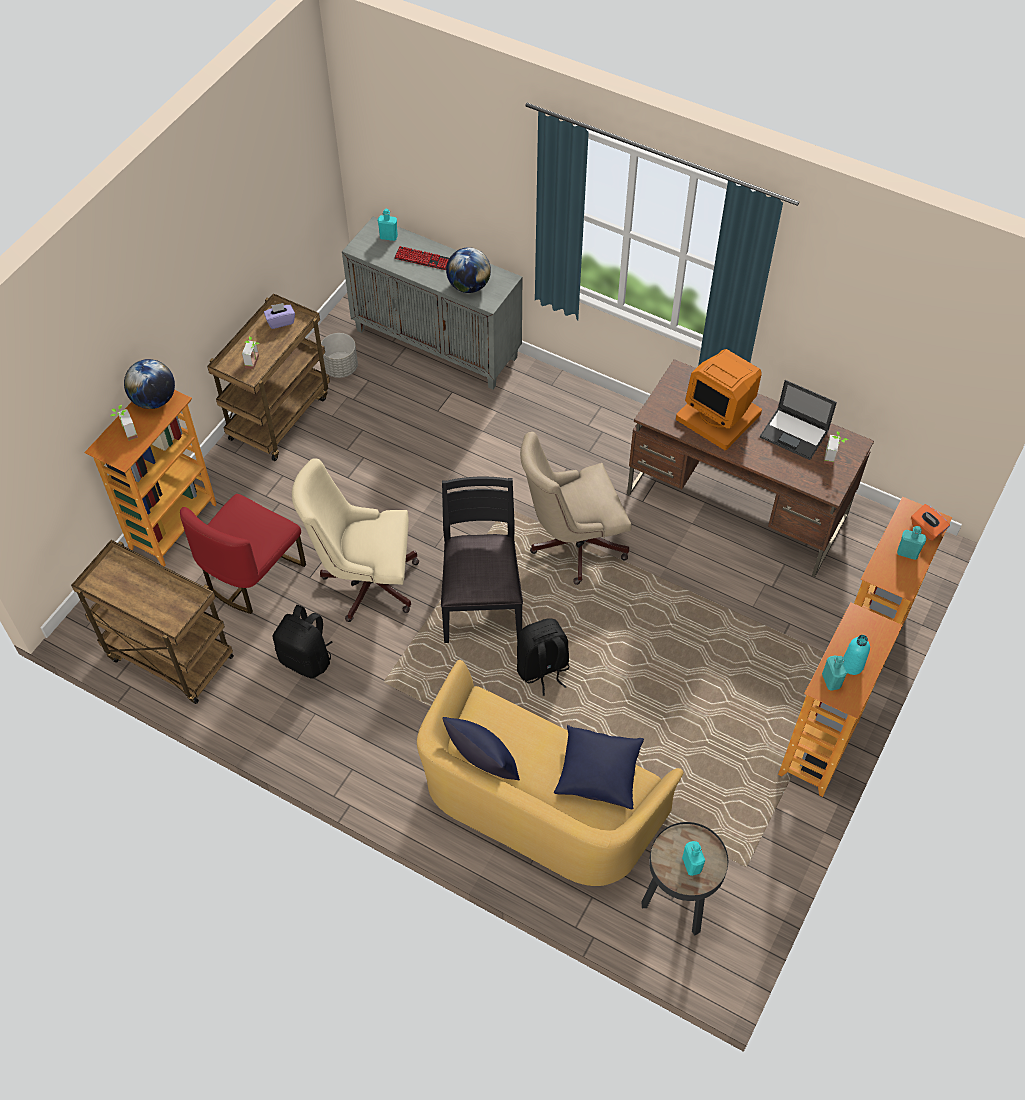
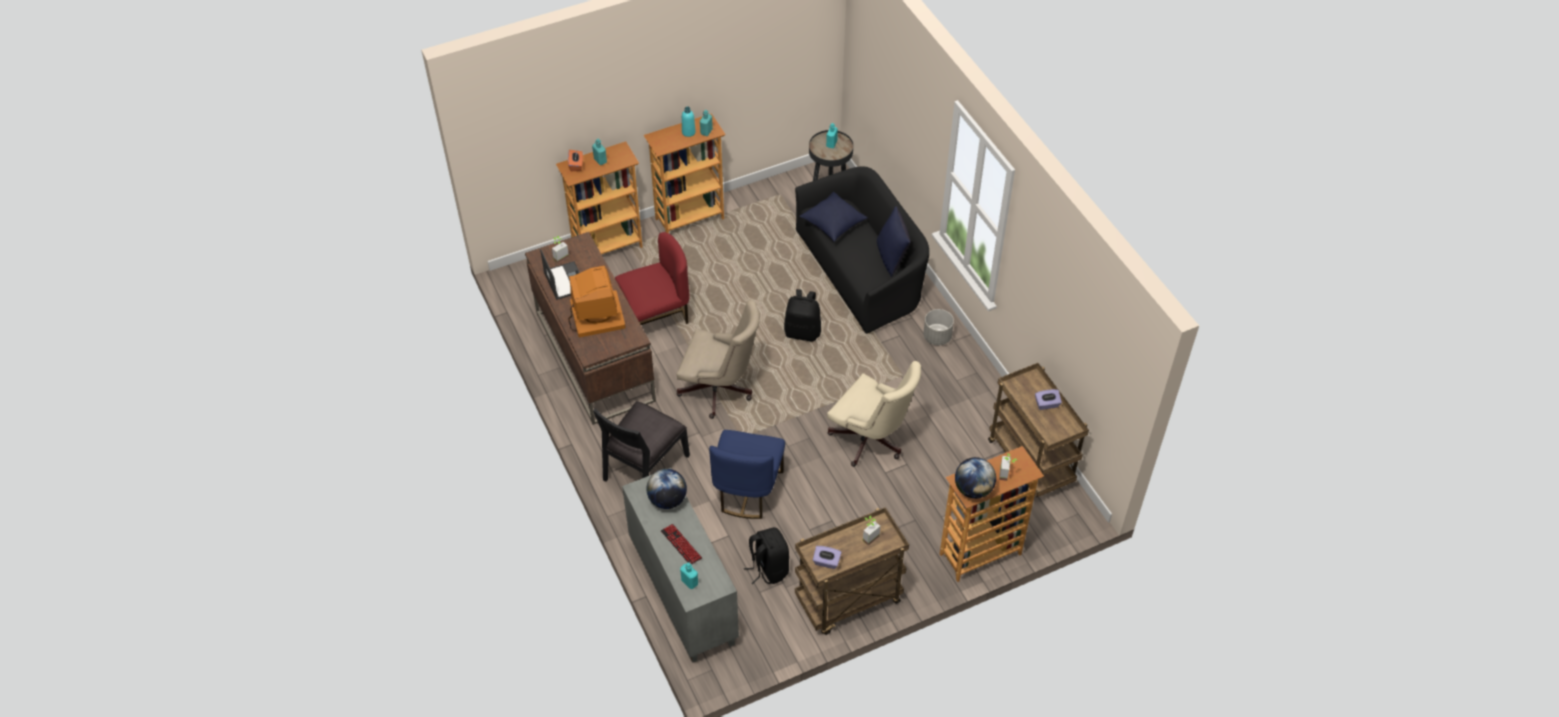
camera: 145 degrees left, 5 degrees down
(140, 600) = (1047, 404): none -> purple tissue box
(252, 575) = (944, 486): red chair -> red chair (656, 319)
(307, 659) = (941, 413): black backpack -> black backpack (768, 568)
(340, 368) = (772, 616): grey planter -> grey planter (937, 337)
(454, 459) = (747, 491): none -> blue chair
(481, 602) = (807, 388): black chair -> black chair (644, 467)
(538, 803) = (862, 272): yellow sofa -> black sofa

